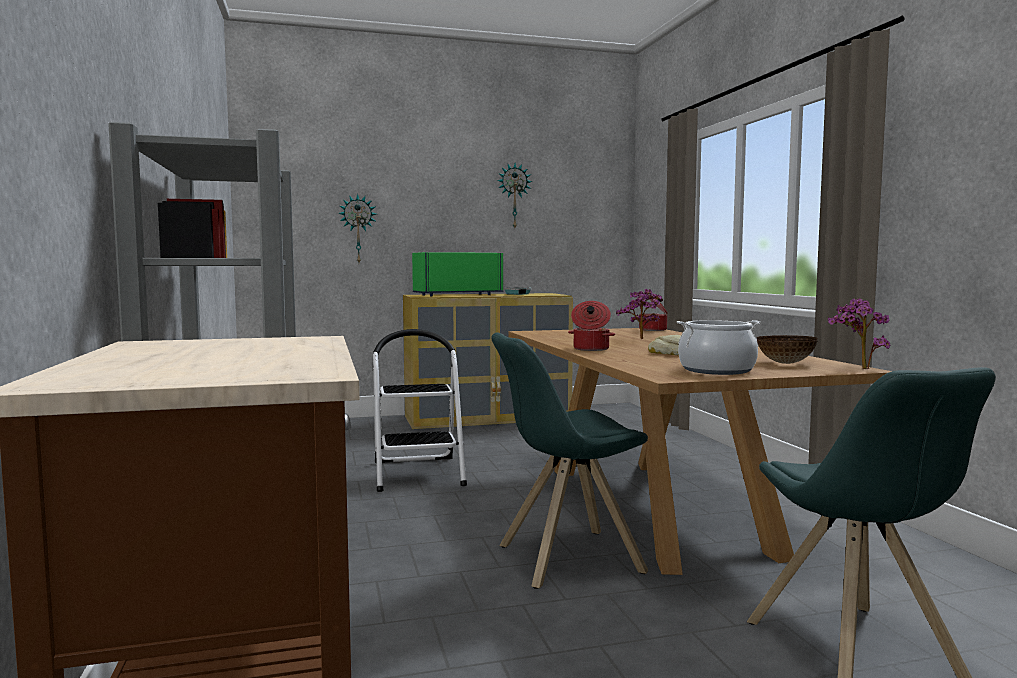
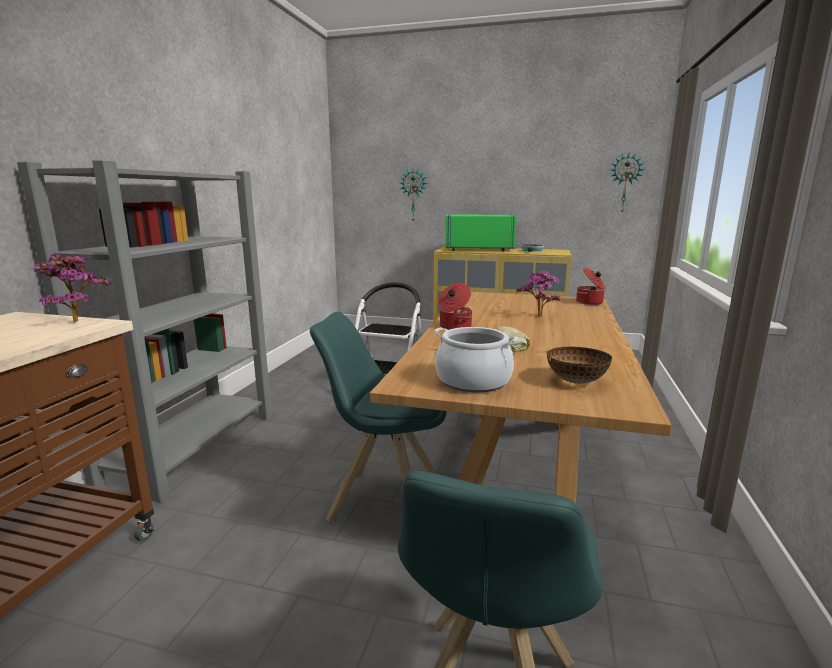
camera: 30 degrees right, 10 degrees up
(514, 196) = (541, 164): wall clock -> wall clock (625, 183)
(859, 368) = (636, 408): potted plant -> potted plant (75, 321)

